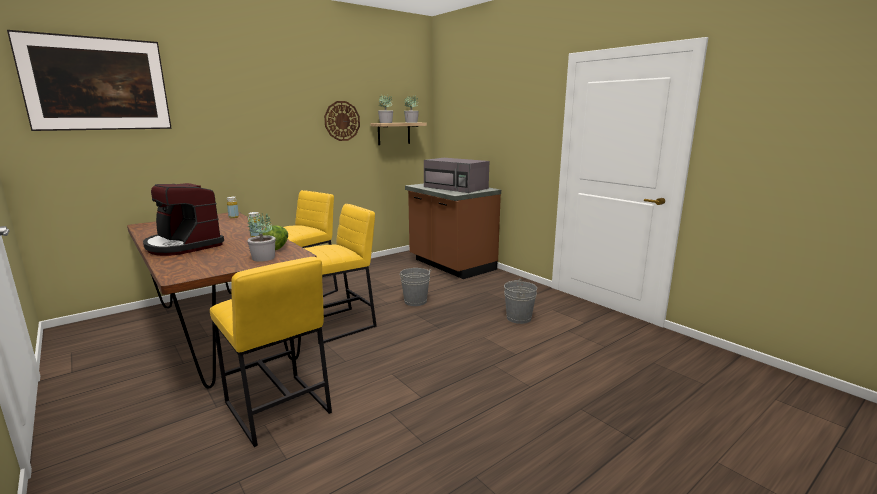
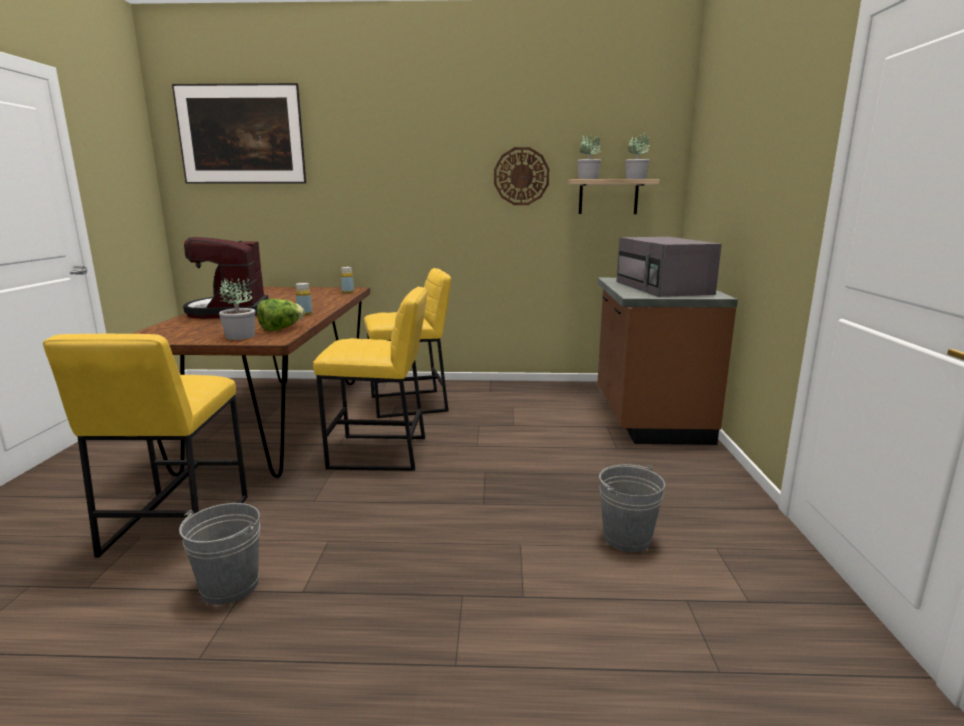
camera: 40 degrees right, 0 degrees up
(415, 301) = (513, 454): grey bucket -> grey bucket (229, 586)

